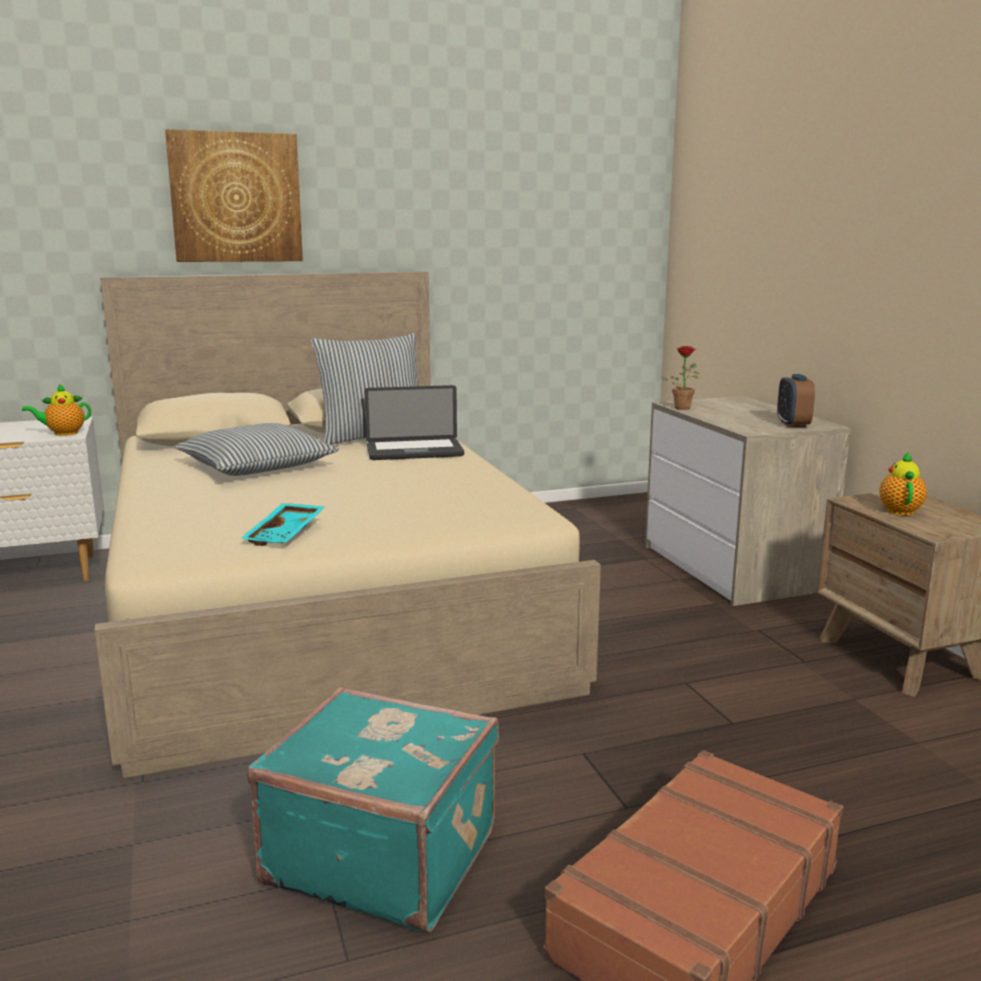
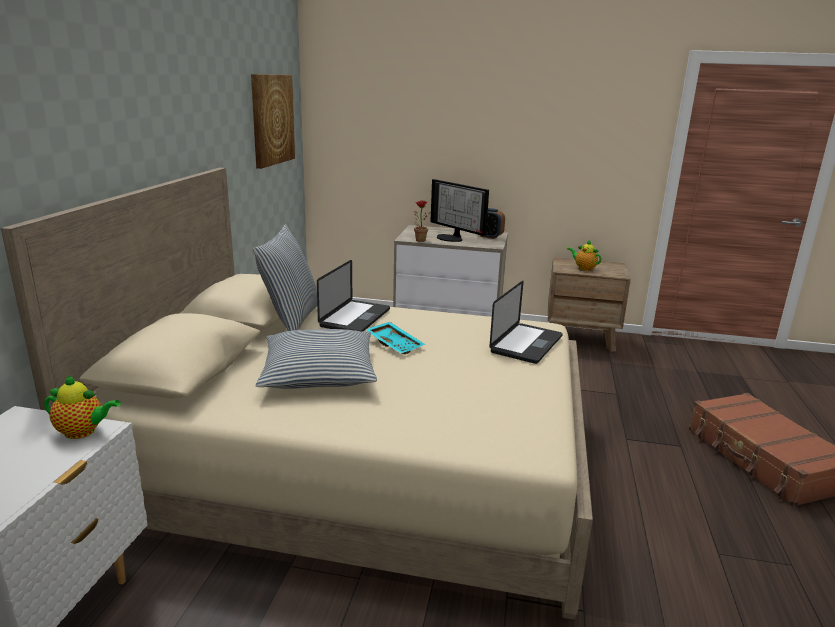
camera: 60 degrees left, 5 degrees up
(63, 433) = (83, 432): teapot -> teapot turned 90 degrees counterclockwise
(236, 198) = (98, 111): picture -> picture (272, 119)
(286, 534) = (522, 397): turquoise tray -> turquoise tray (395, 344)
(383, 854) = (702, 528): turquoise suitcase -> none
(453, 516) = (526, 344): none -> laptop
(734, 414) = (452, 238): none -> monitor

